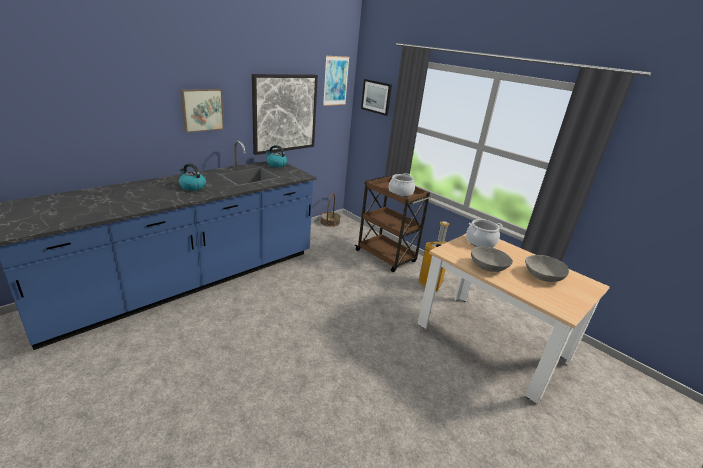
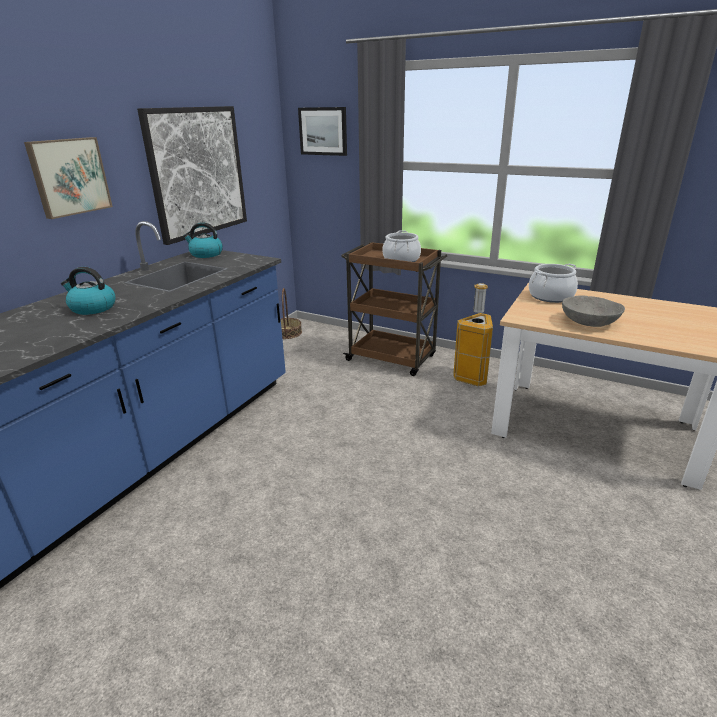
camera: 15 degrees left, 0 degrees up
(335, 81) = (257, 115): picture -> none
(543, 276) = (659, 317): grey bowl -> none

